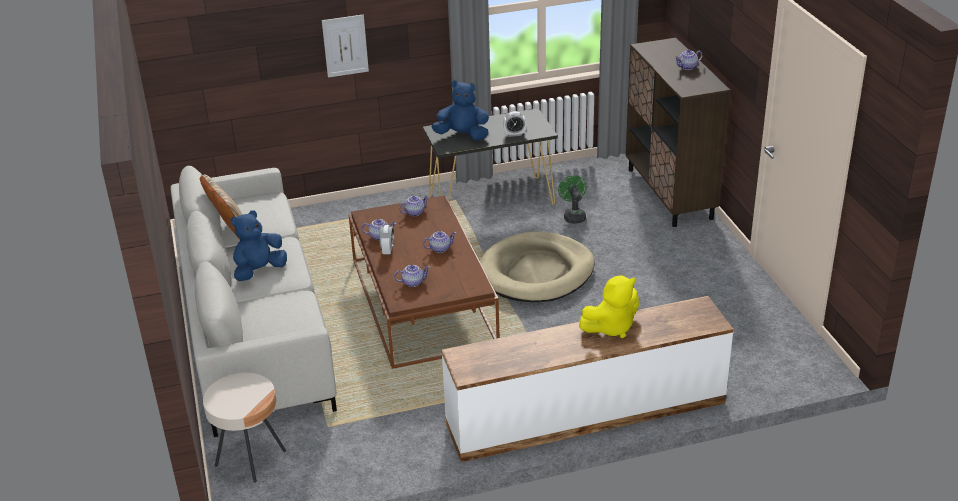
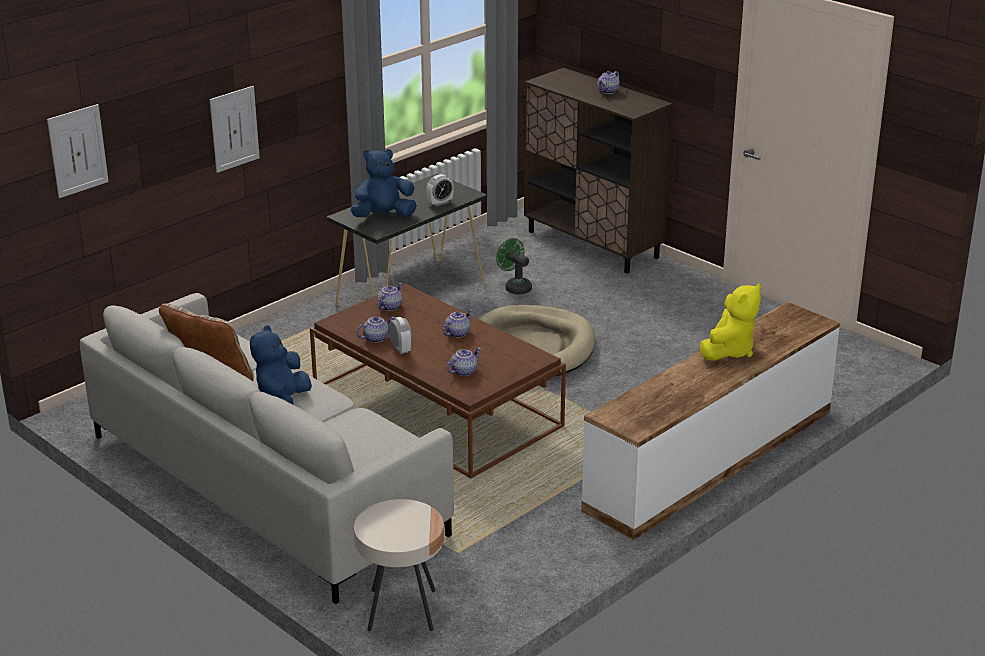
camera: 30 degrees left, 5 degrees down
(201, 44) = (78, 150): none -> picture

